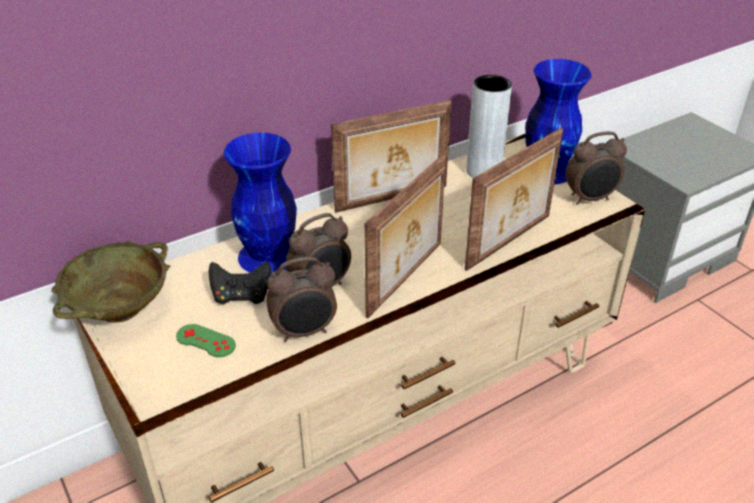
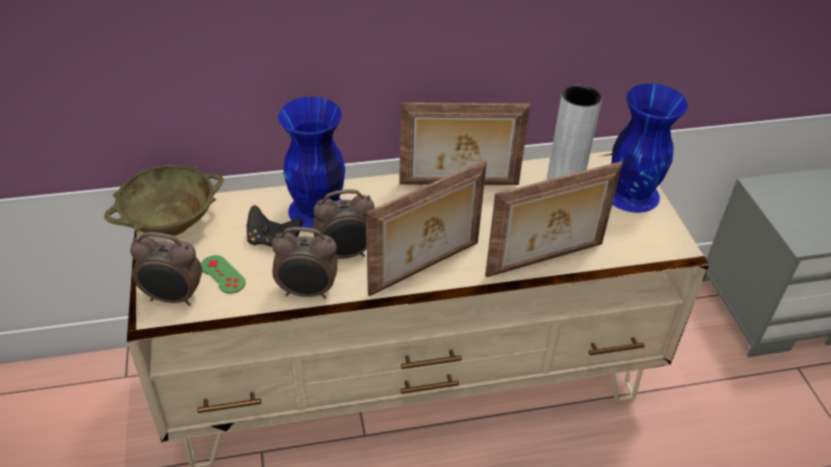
camera: 20 degrees right, 5 degrees up
(590, 199) = (657, 237): alarm clock -> alarm clock (173, 298)

